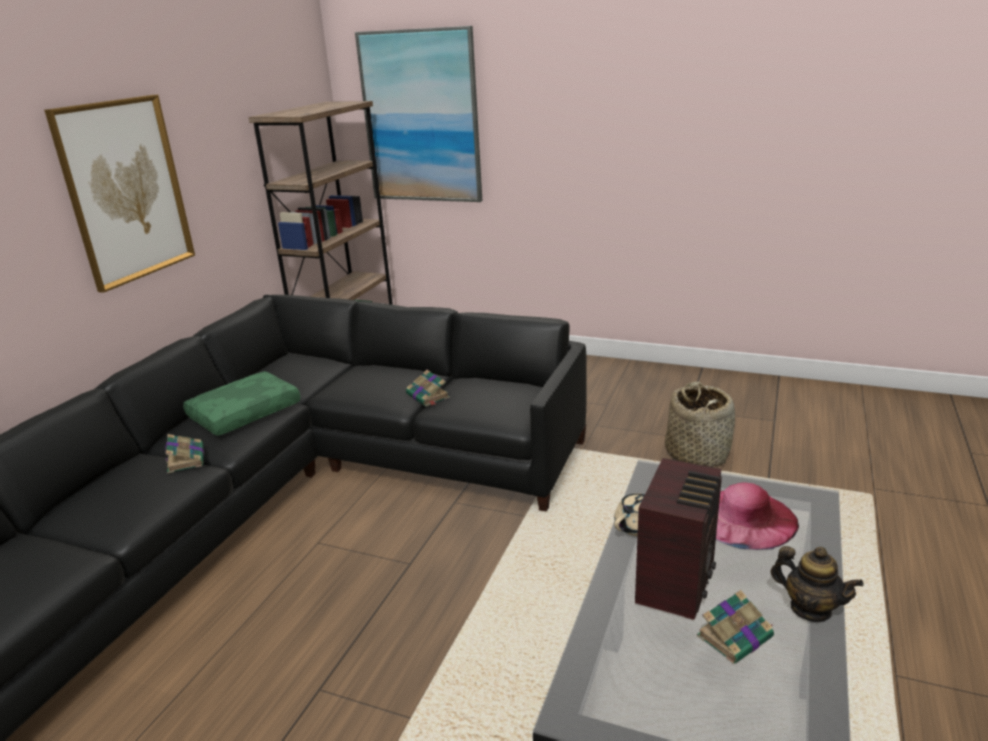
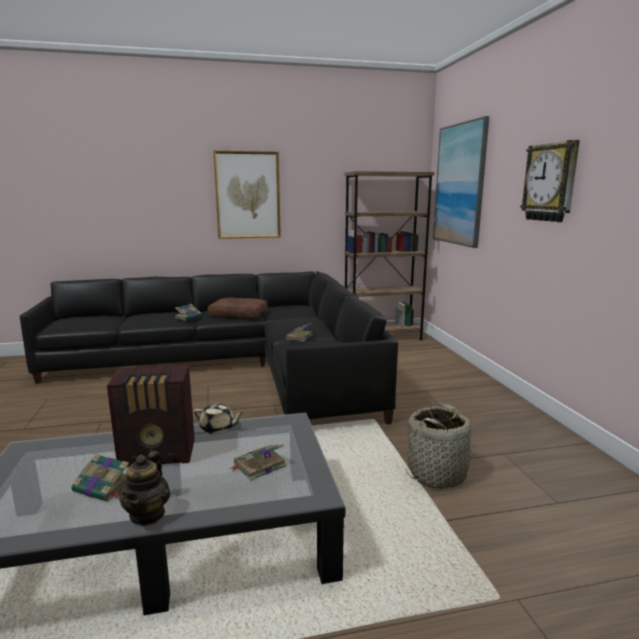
camera: 55 degrees right, 10 degrees down
(245, 412) = (239, 314): green pillow -> brown pillow
(606, 116) = (550, 182): none -> wall clock
(745, 518) = (258, 466): pink hat -> book

